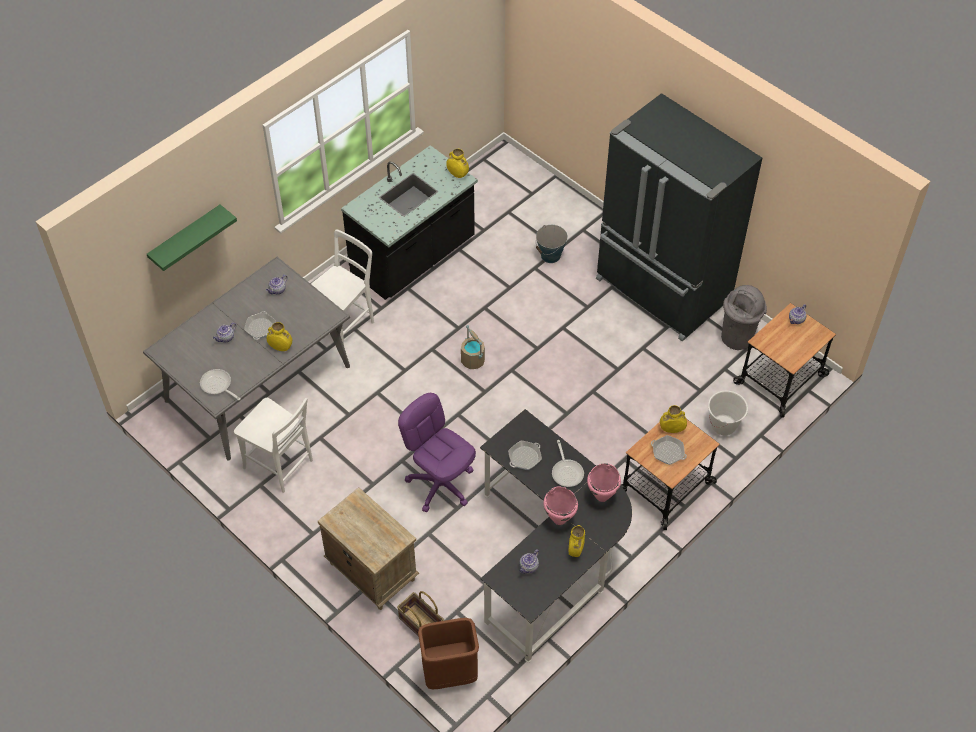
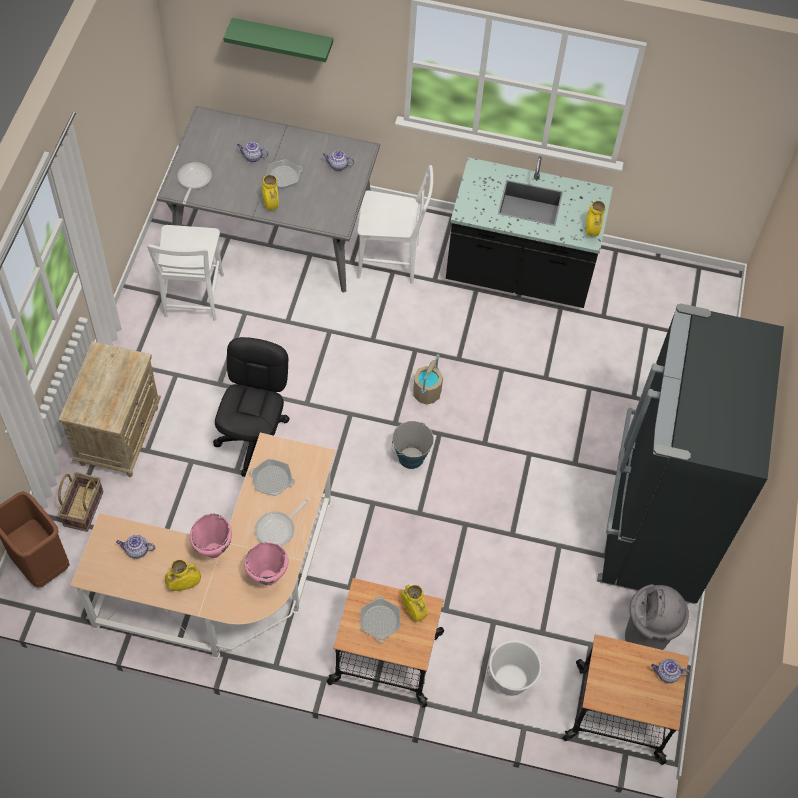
camera: 55 degrees right, 5 degrees up
(440, 484) = (256, 442): purple office chair -> black office chair
(550, 256) = (617, 394): bucket -> bucket (411, 458)
(550, 556) = (229, 586): black desk -> beige desk

